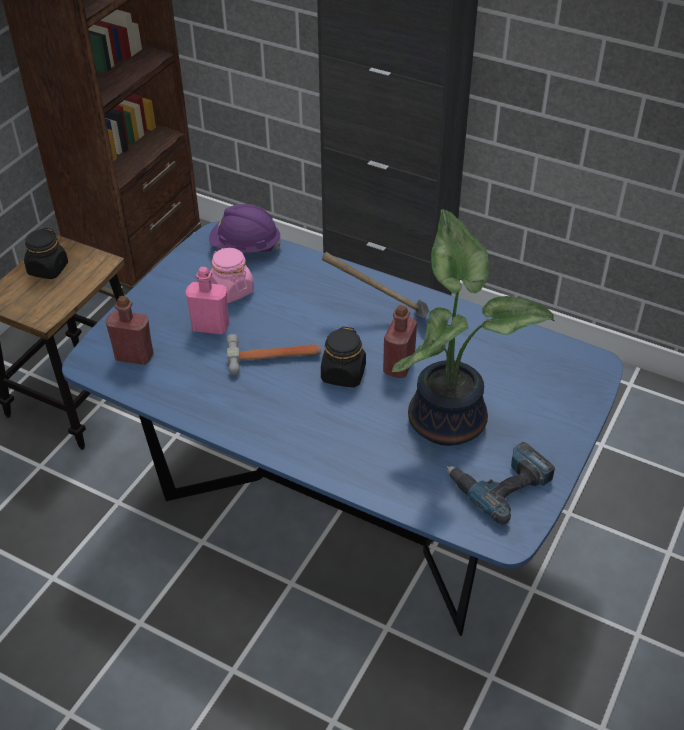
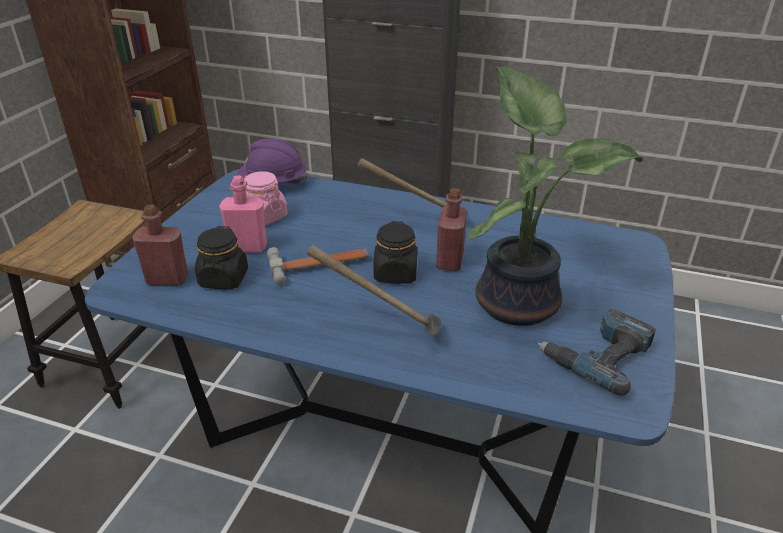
camera: 10 degrees left, 10 degrees down
(48, 269) = (75, 227): black jar -> black jar (223, 279)
(316, 433) = (382, 329): none -> hammer

